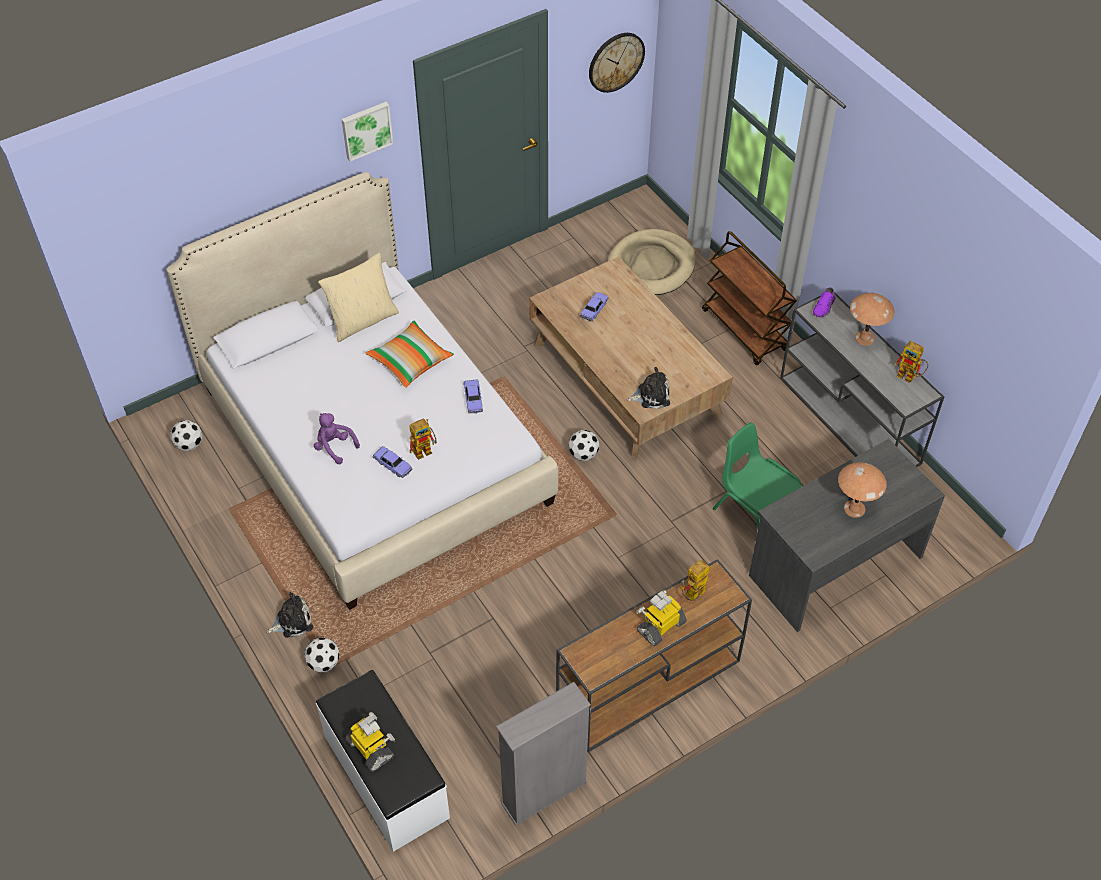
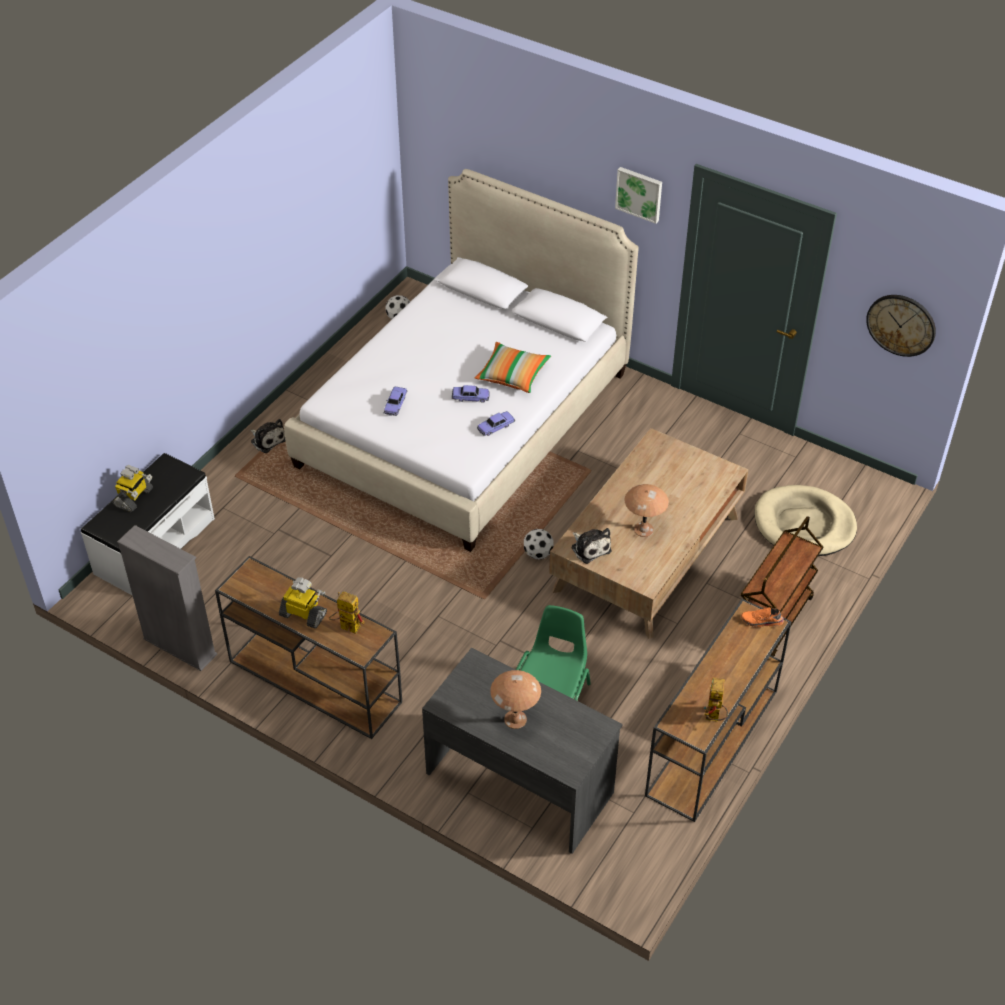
camera: 65 degrees right, 5 degrees down
(323, 663) = (238, 471): football -> none
(334, 447) = (394, 365): purple plush toy -> none
(362, 320) = (538, 331): beige pillow -> none
(425, 449) = (424, 418): toy robot -> none
(594, 310) = (667, 475): toy car -> toy car (470, 397)
(824, 307) = (761, 621): purple shoe -> orange shoe
(850, 421) = (712, 744): grey console table -> brown console table
(865, 338) = (742, 666): brown table lamp -> brown table lamp (644, 529)

